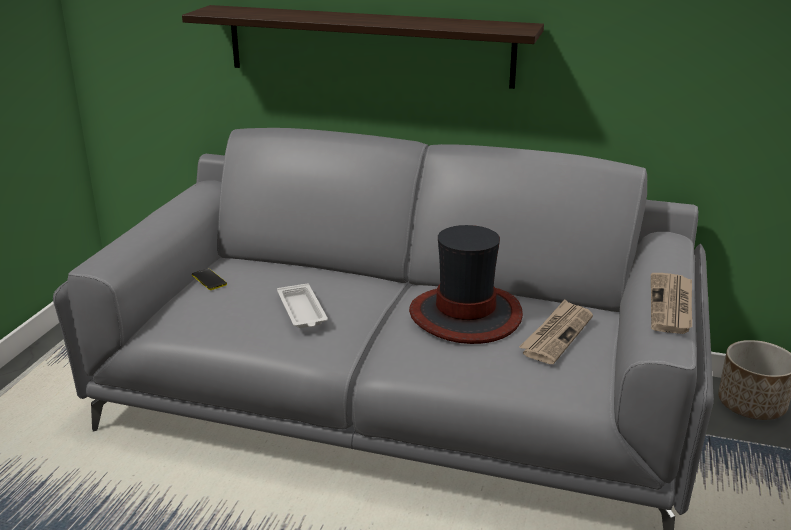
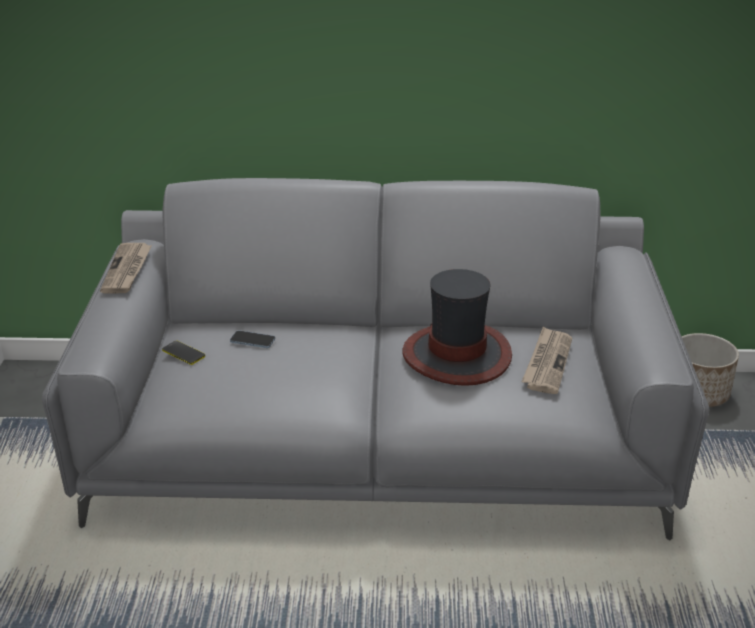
camera: 15 degrees left, 5 degrees up
(276, 277) = (252, 341): none -> phone
(302, 311) = (299, 375): white tray -> none
(368, 45) = (307, 86): shelf -> none
(671, 306) = (654, 326): newspaper -> newspaper (127, 270)

